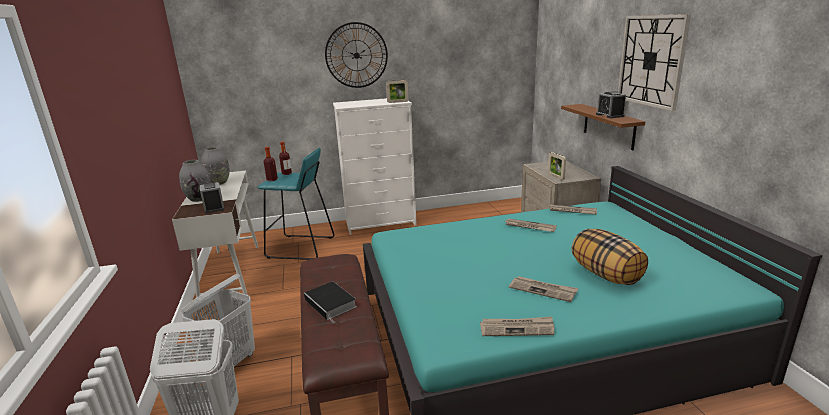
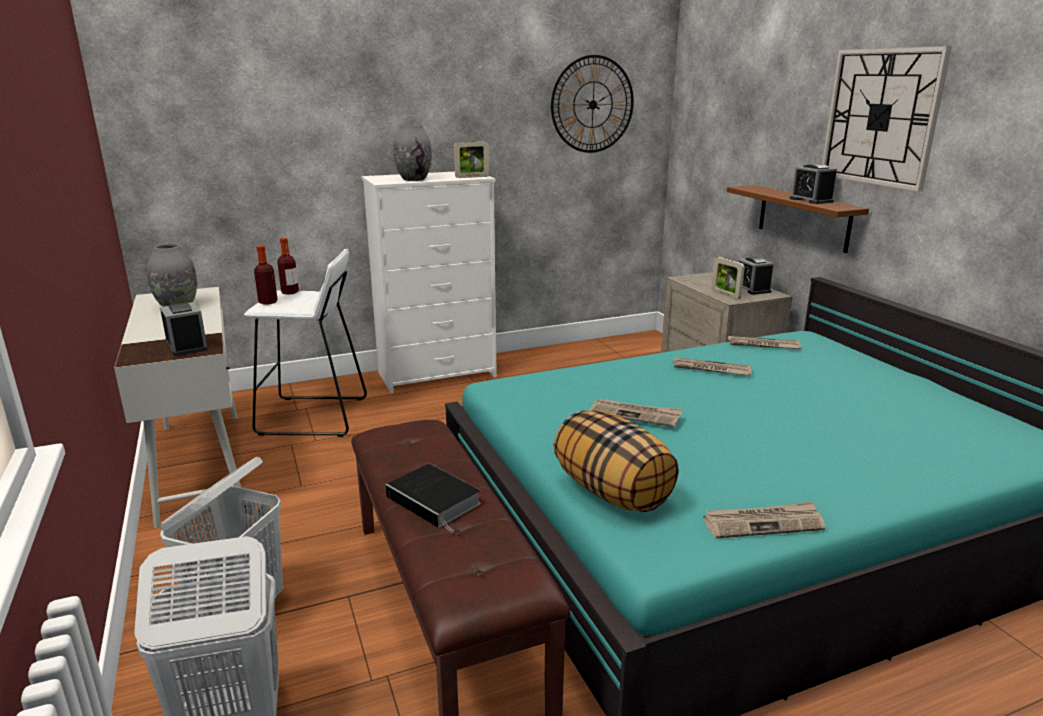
camera: 10 degrees left, 0 degrees up
(199, 199) = (152, 333): grey vase -> grey vase (414, 179)
(301, 248) = (314, 416): turquoise stool -> white stool
(356, 55) = (401, 100): wall clock -> wall clock (592, 104)
(543, 290) = (775, 462): newspaper -> newspaper (635, 415)
(576, 173) = (752, 289): none -> alarm clock
(606, 275) = (857, 436): pillow -> pillow (613, 492)

